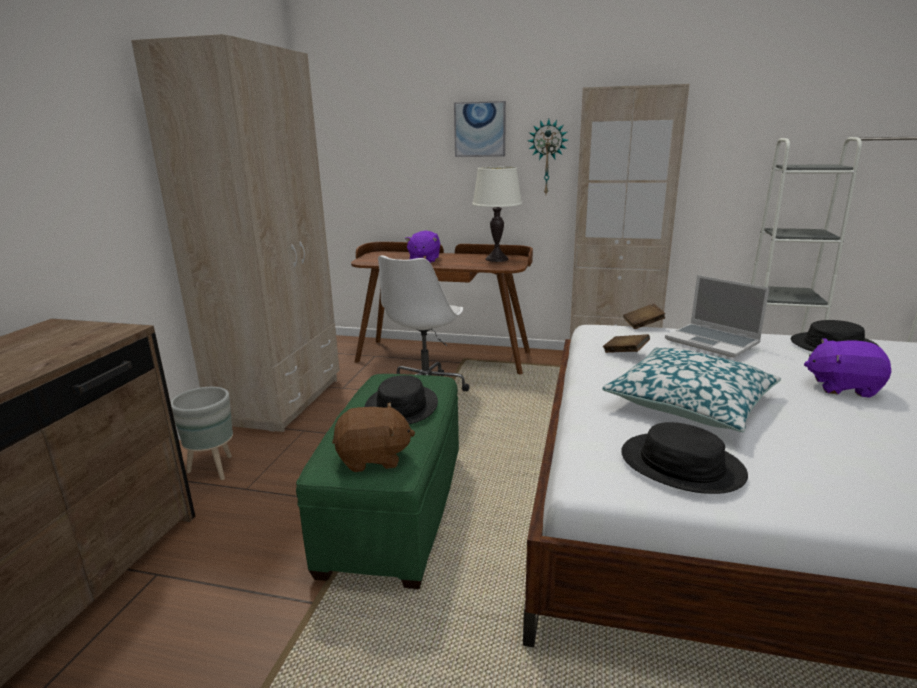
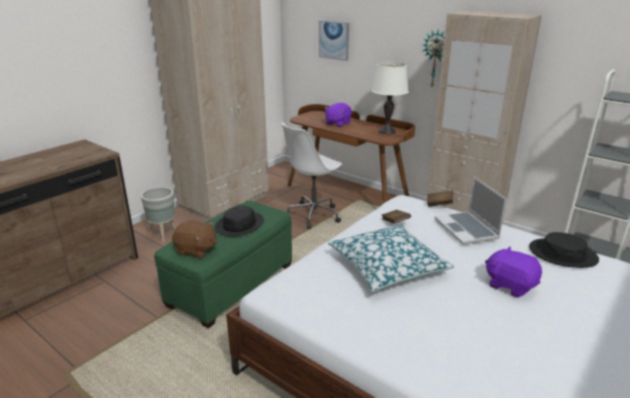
camera: 25 degrees right, 5 degrees up
(480, 129) = (391, 32): picture -> picture (334, 40)
(681, 465) = (325, 300): black hat -> none

